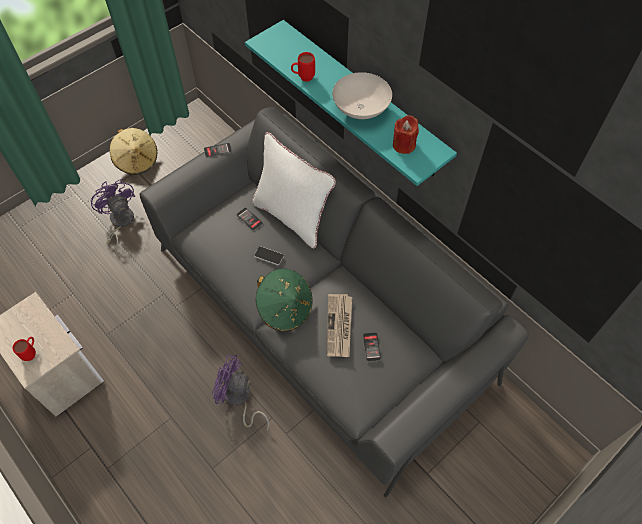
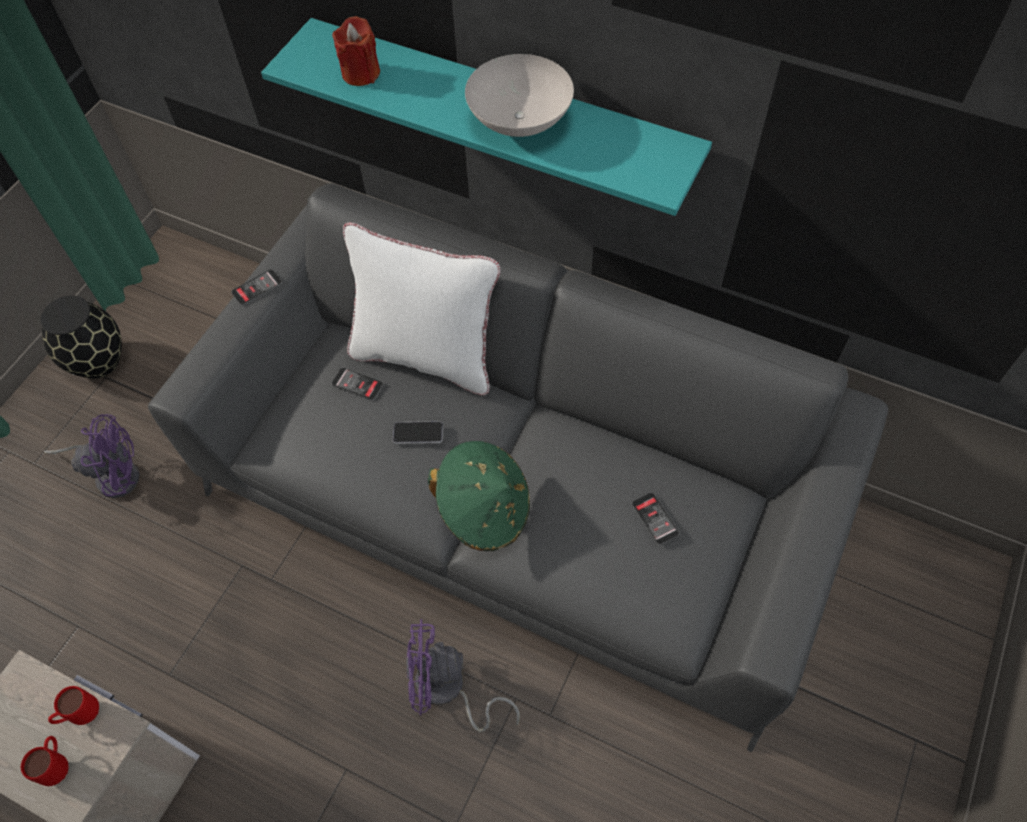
camera: 20 degrees left, 0 degrees up
(120, 223) = (113, 474): purple fan -> purple fan turned 135 degrees clockwise
(137, 160) = (99, 360): beige hat -> black vase
(303, 78) = (394, 100): red mug -> red mug (82, 715)
(339, 326) = (588, 505): newspaper -> none
(404, 145) = (621, 156): red candle -> red candle (361, 73)

